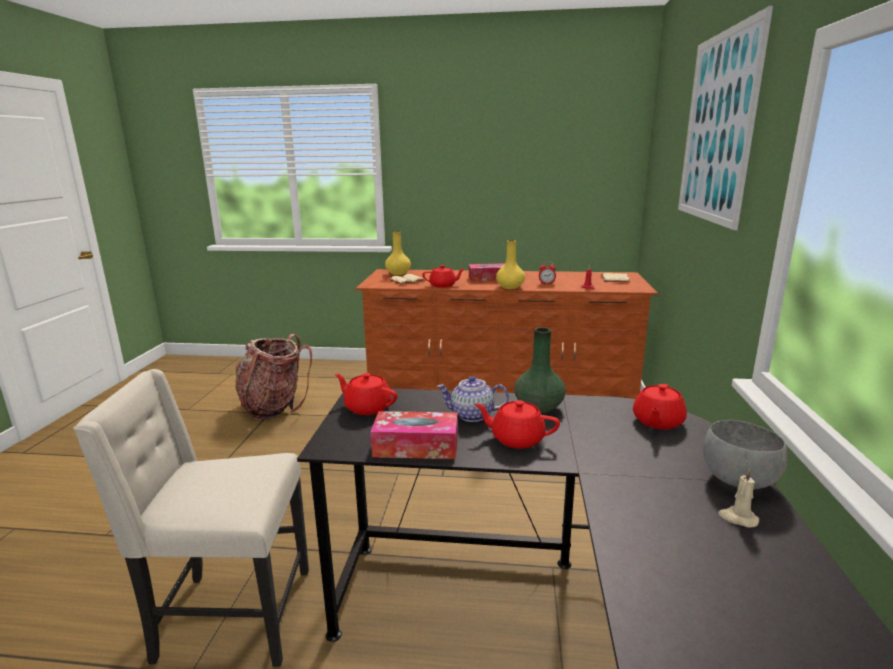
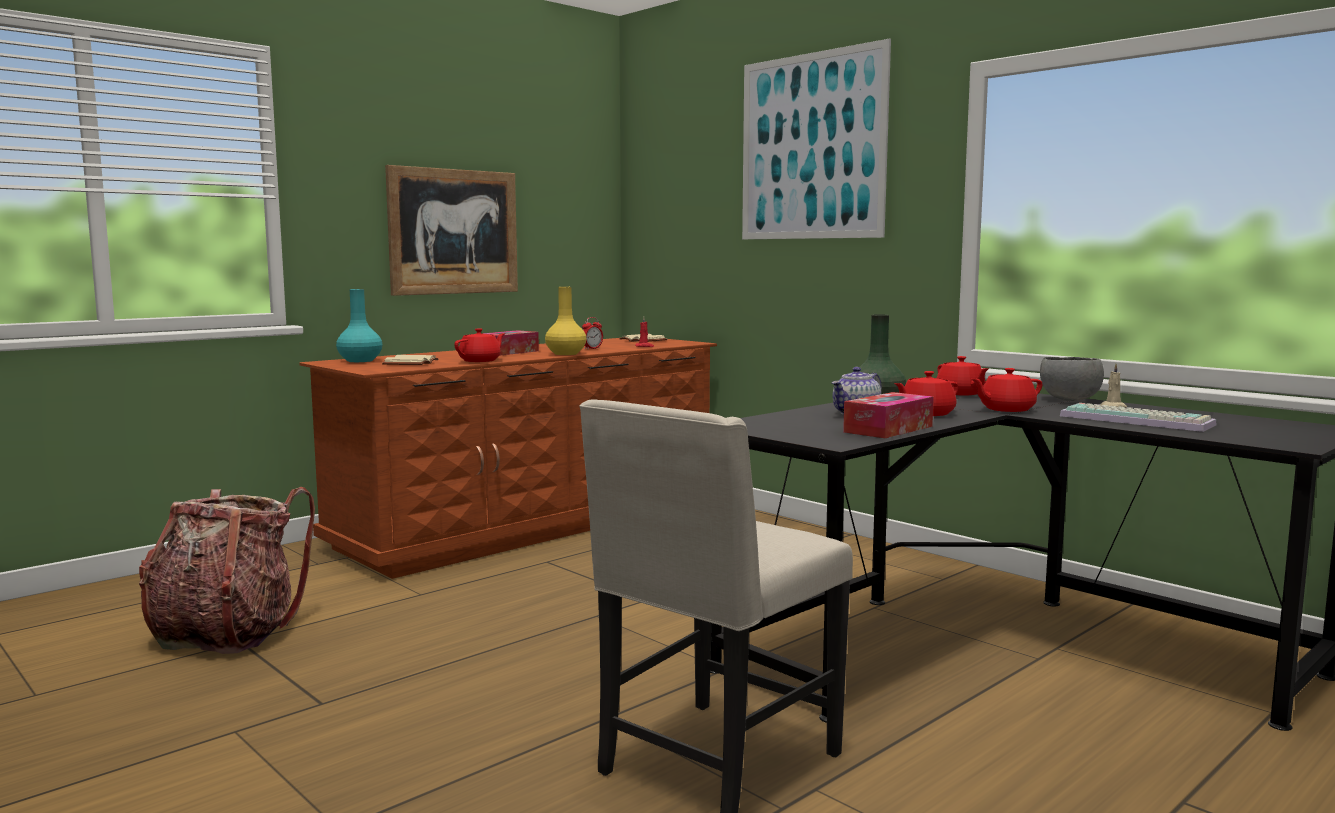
camera: 50 degrees left, 10 degrees down
(367, 407) = (769, 427): red teapot -> red teapot (1006, 409)
(398, 273) = (359, 361): yellow vase -> turquoise vase
(494, 191) = (454, 232): none -> picture
(677, 557) = (1138, 420): none -> keyboard

